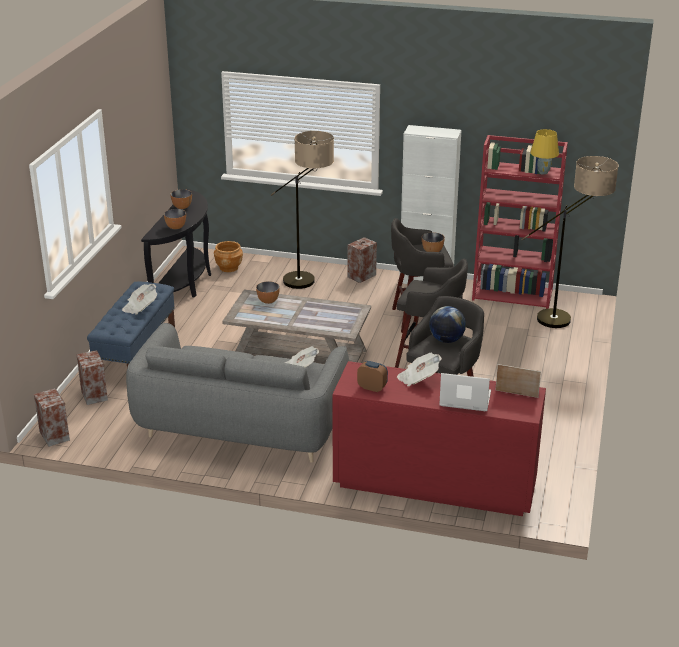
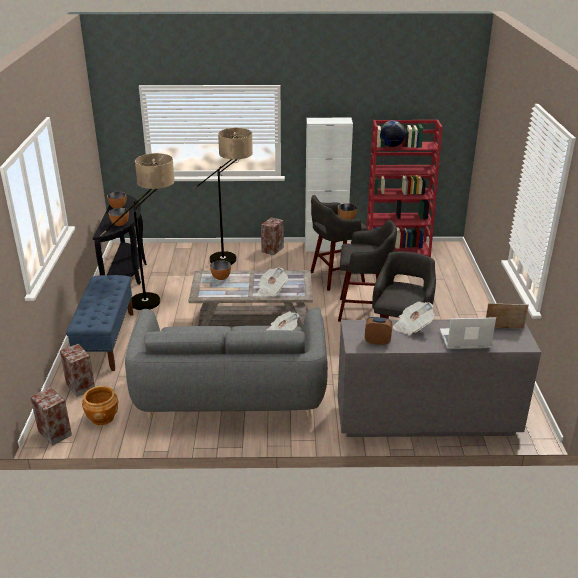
camera: 15 degrees left, 0 degrees up
(140, 307) = (108, 298): newspaper -> newspaper (271, 290)
(228, 267) = (159, 256): brown planter -> brown planter (102, 417)
(433, 485) = (425, 420): red dresser -> grey dresser
(446, 340) = (403, 289): globe -> globe (391, 146)
(543, 172) = (422, 146): yellow table lamp -> none
(567, 320) = (449, 263): floor lamp -> floor lamp (157, 301)

